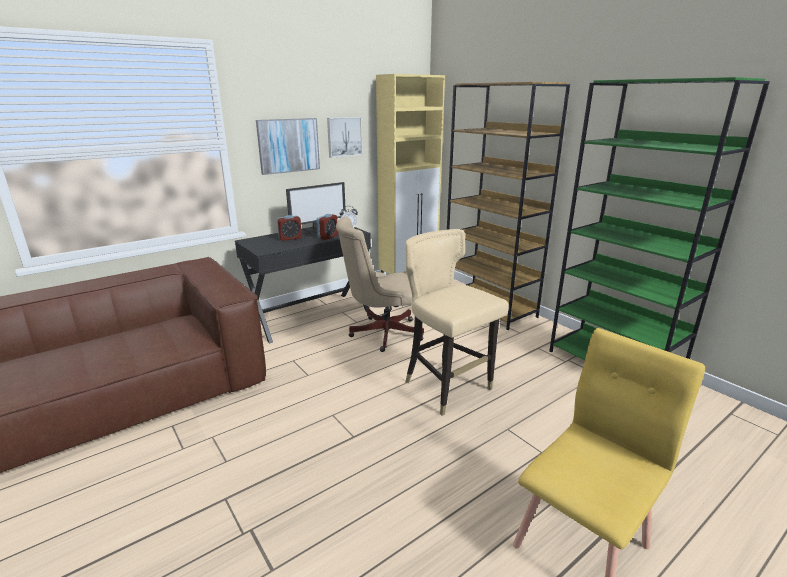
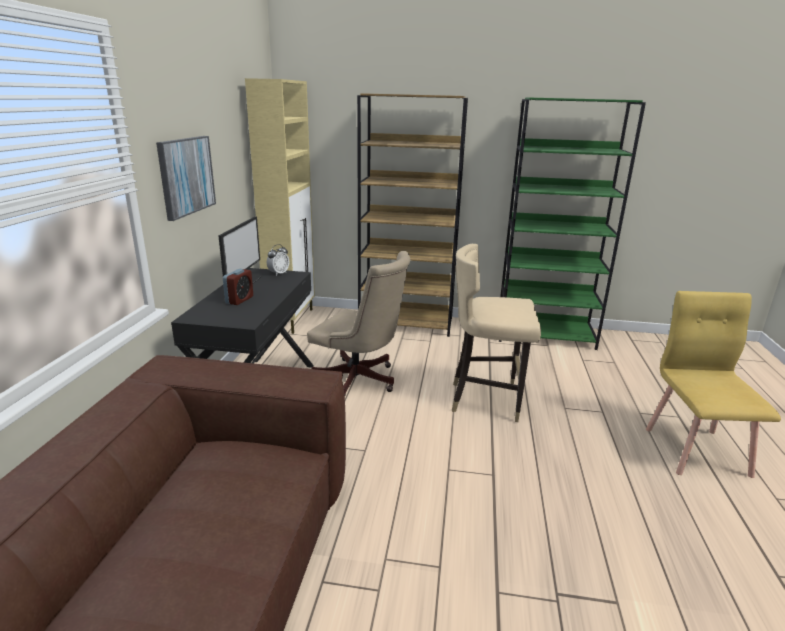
camera: 45 degrees left, 0 degrees up
(327, 237) = (278, 287): alarm clock -> none
(344, 136) = (226, 158): picture -> none
(381, 333) = (360, 381): beige office chair -> beige office chair turned 90 degrees counterclockwise

